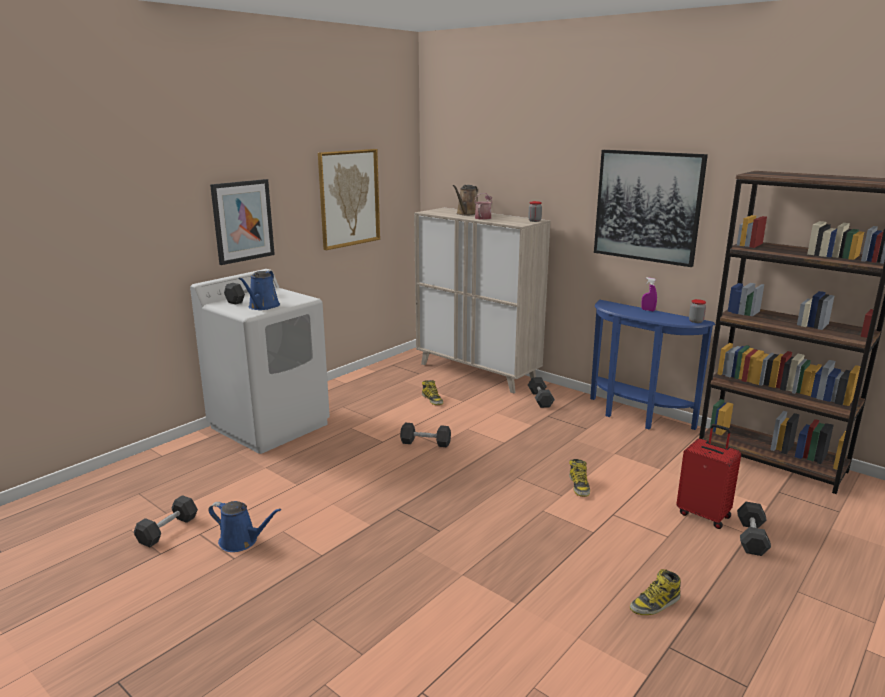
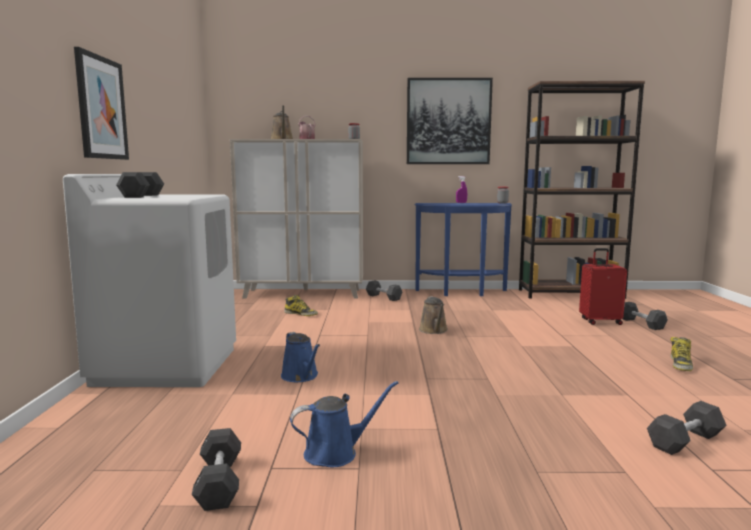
camera: 40 degrees left, 10 degrees down
(262, 306) = (182, 197): blue watering can -> blue watering can (301, 376)
(349, 198) = (171, 116): picture -> none
(425, 443) = (354, 337): black dumbbell -> black dumbbell (685, 441)
(502, 460) = (434, 330): none -> brown watering can
(579, 486) = (511, 329): boot -> none

